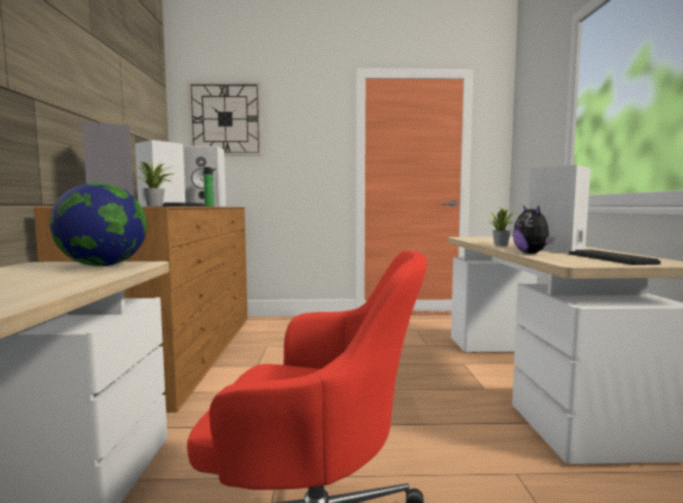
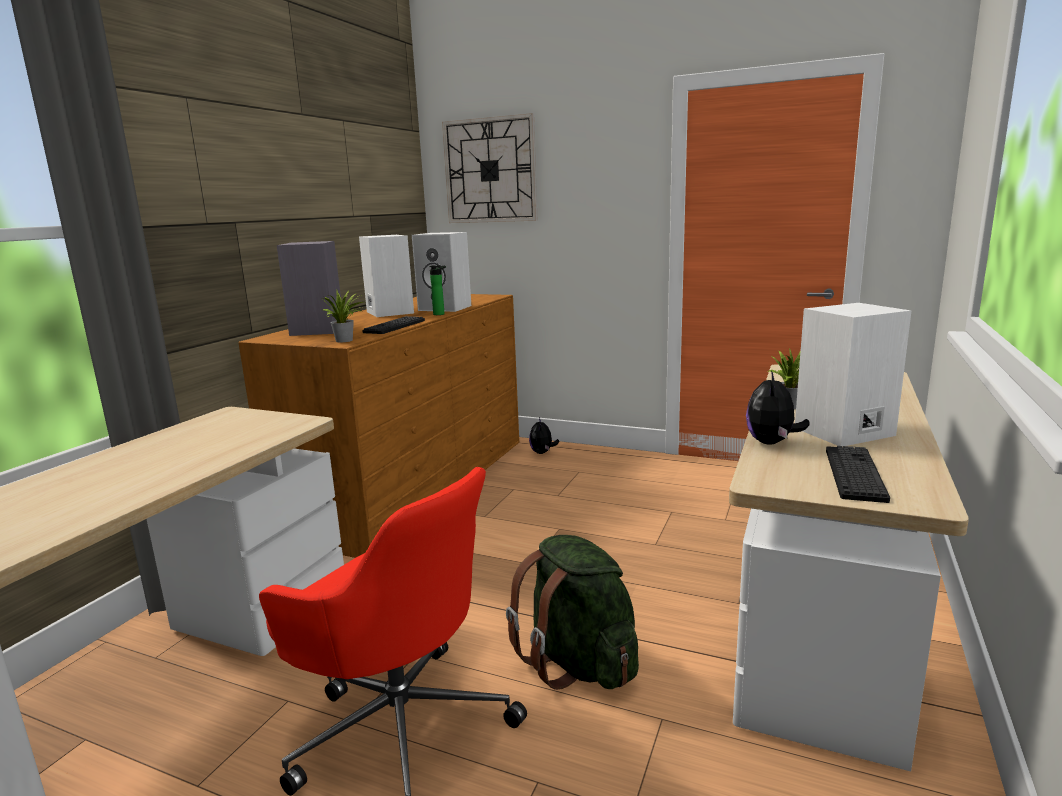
camera: 25 degrees right, 10 degrees up
(103, 265) = (270, 423): globe -> none
(270, 323) = (542, 453): none -> plush toy
(420, 449) = (578, 662): none -> green backpack

